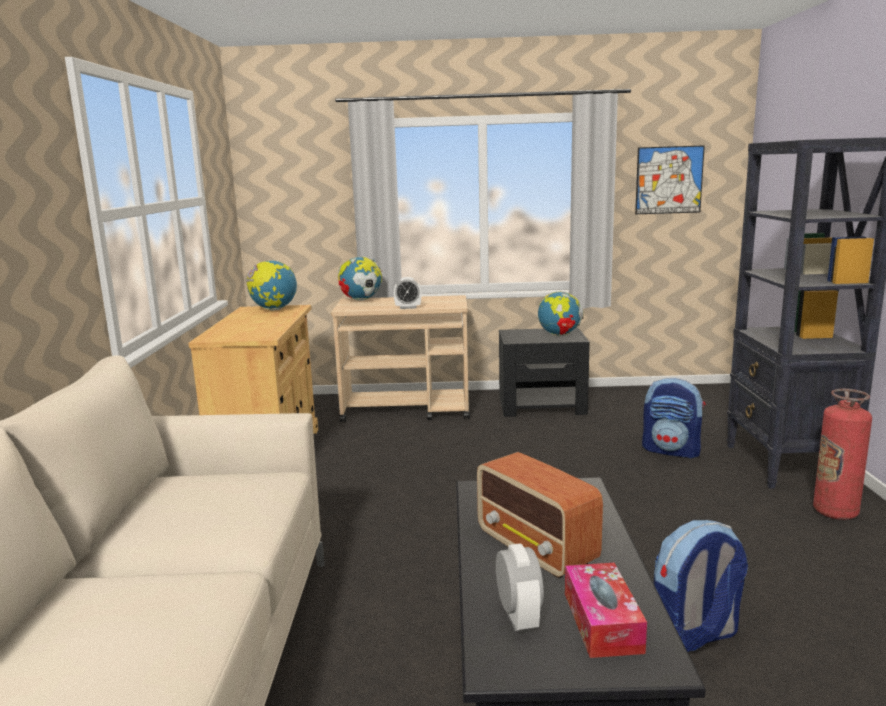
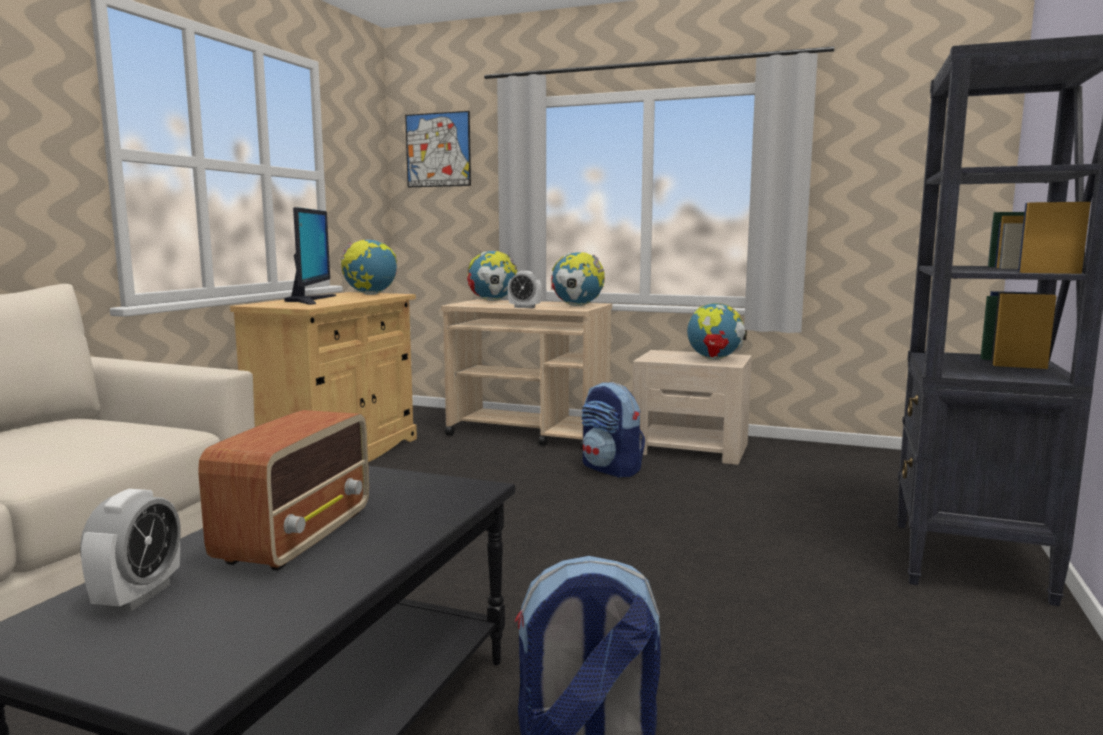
camera: 20 degrees right, 5 degrees down
(244, 326) = (310, 300): none -> monitor
(445, 301) = (577, 306): none -> globe
(537, 549) = (298, 536): radio -> radio turned 150 degrees counterclockwise
(542, 405) = (691, 448): black nightstand -> beige nightstand
(602, 622) = (217, 624): tissue box -> none
(669, 180) = (892, 168): picture -> picture (438, 150)
(672, 451) = (808, 518): backpack -> backpack (611, 469)
(835, 512) = (989, 633): fire extinguisher -> none

